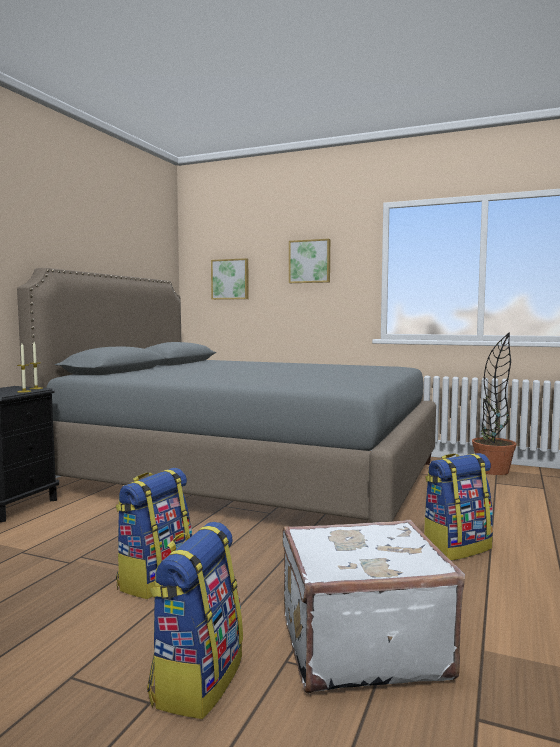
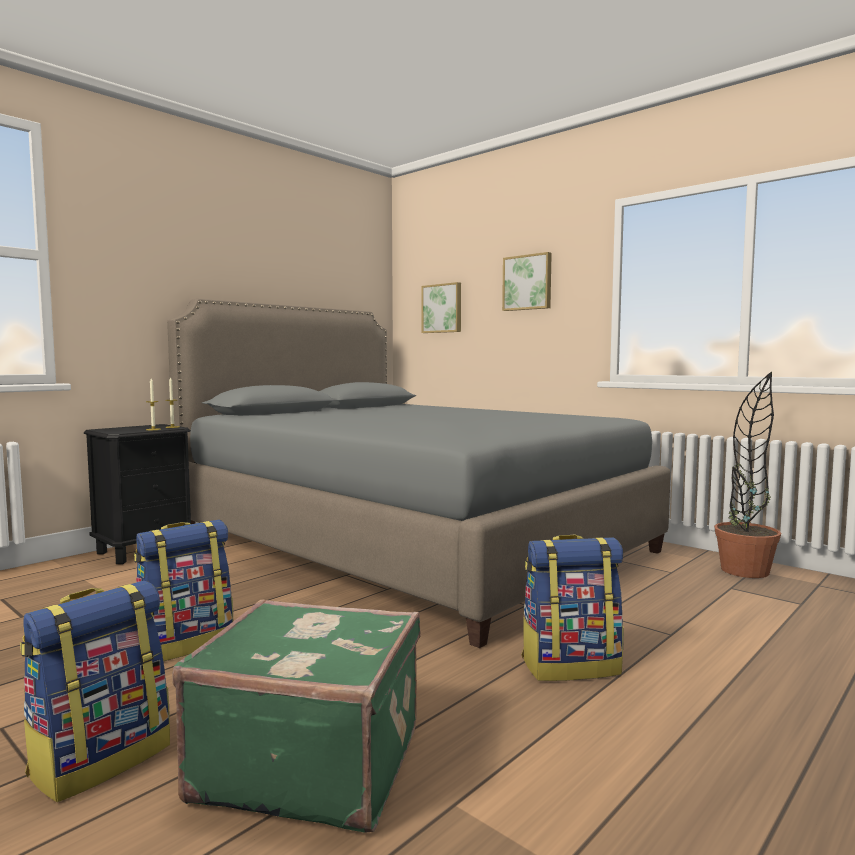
camera: 20 degrees right, 0 degrees up
(360, 645) = (310, 762): white suitcase -> green suitcase

